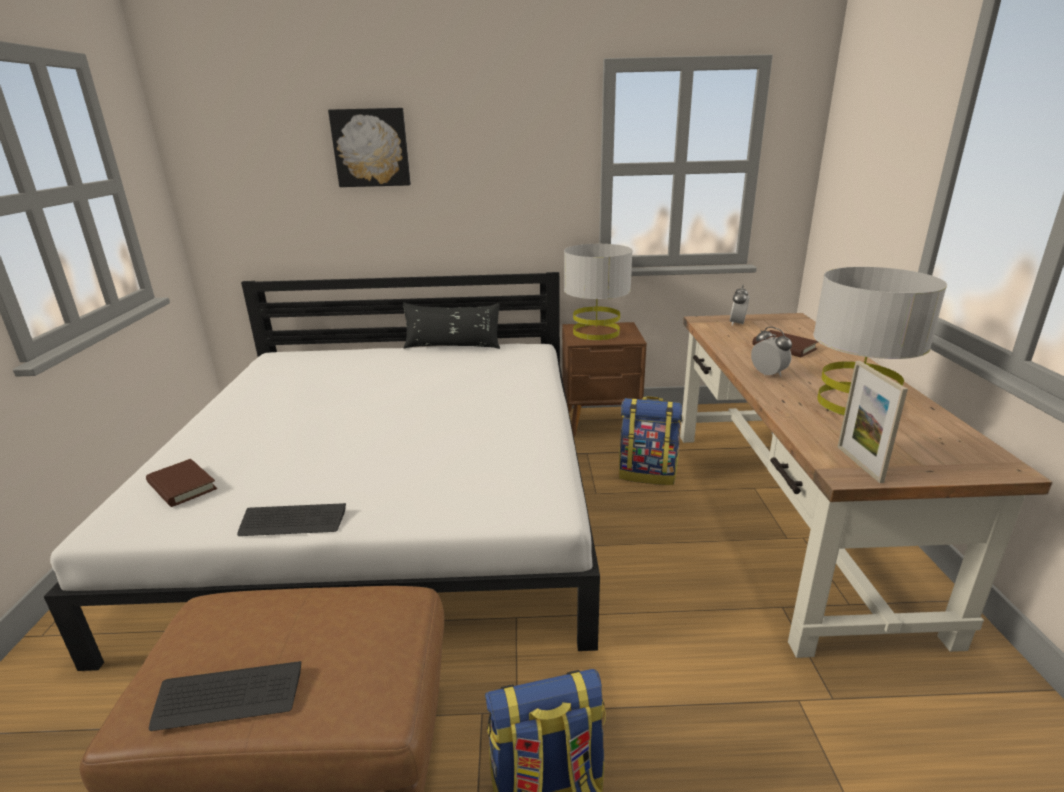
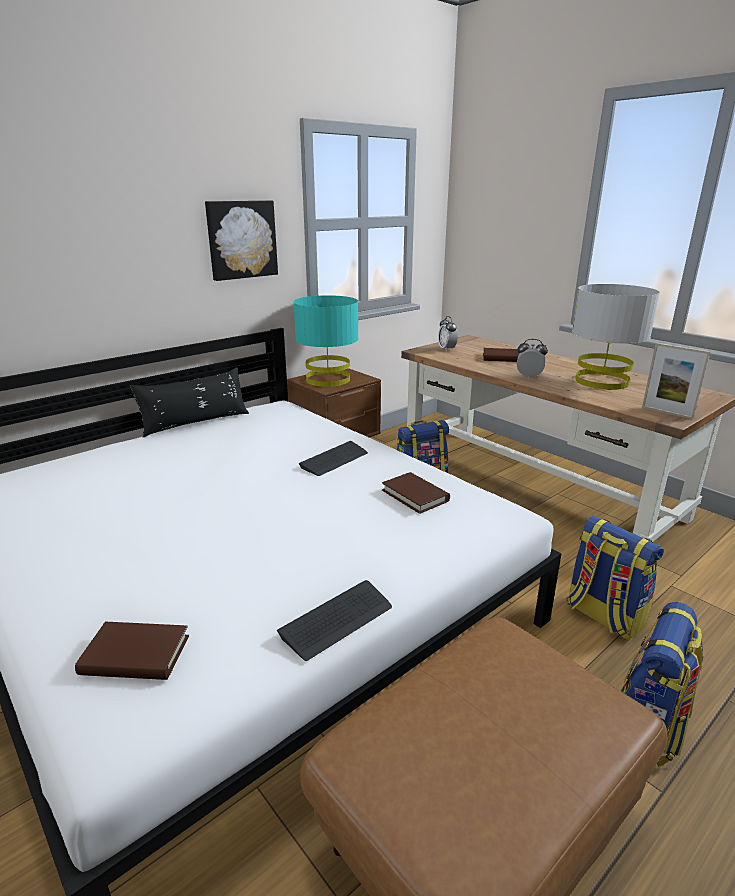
camera: 40 degrees left, 0 degrees up
(229, 697) = (525, 786): keyboard -> keyboard (334, 460)
(371, 148) = (71, 201): picture -> picture (241, 239)
(503, 459) = (415, 495): none -> brown book
(596, 332) = (328, 379): grey table lamp -> turquoise table lamp
(659, 679) = (603, 616): none -> backpack

